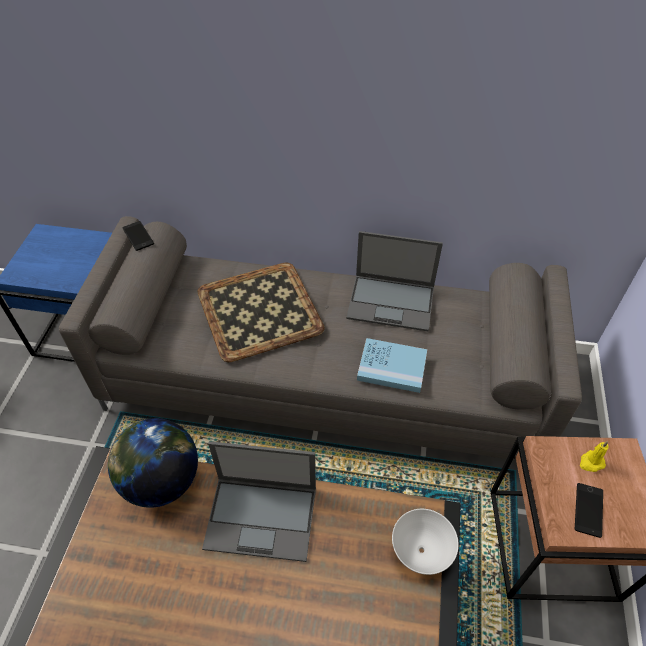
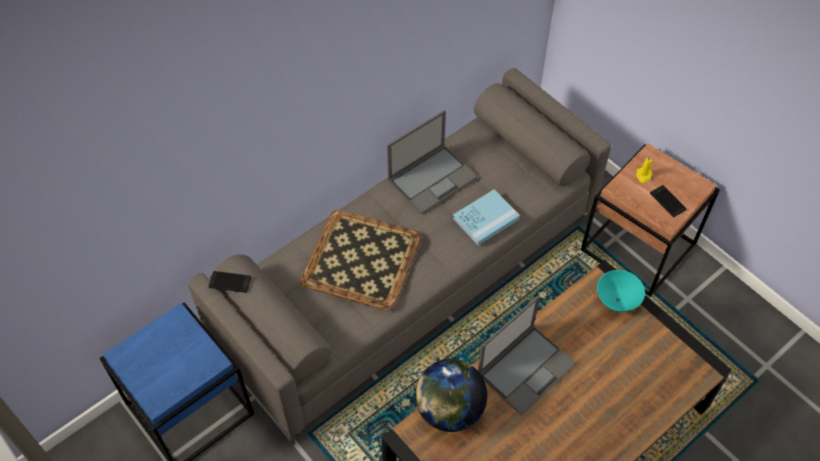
camera: 50 degrees left, 5 degrees up
(420, 551) = (617, 301): white bowl -> turquoise bowl

